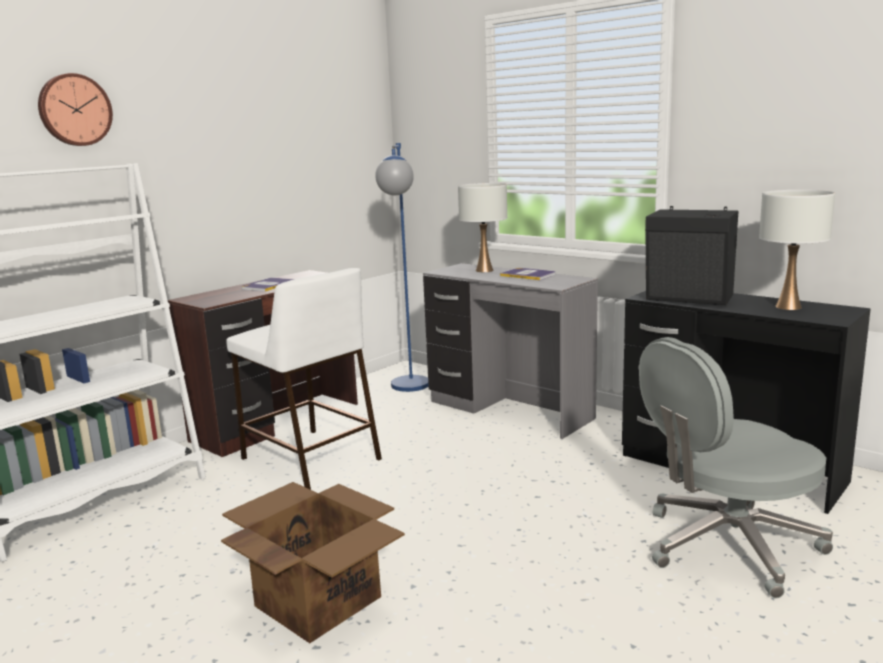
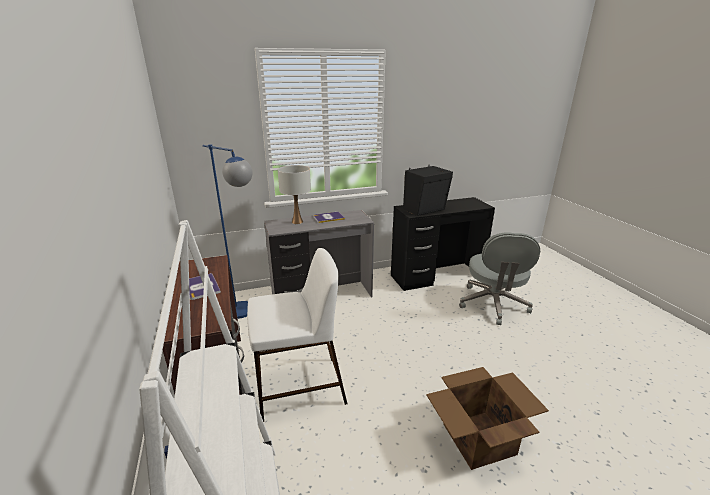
camera: 60 degrees left, 10 degrees up
(74, 110) = (76, 172): wall clock -> none
(788, 307) = (459, 204): white table lamp -> none

